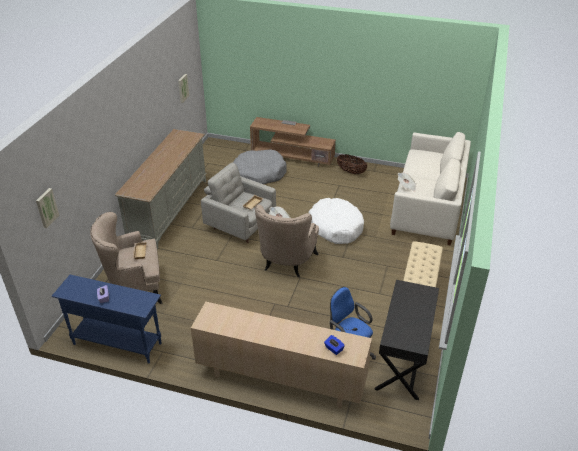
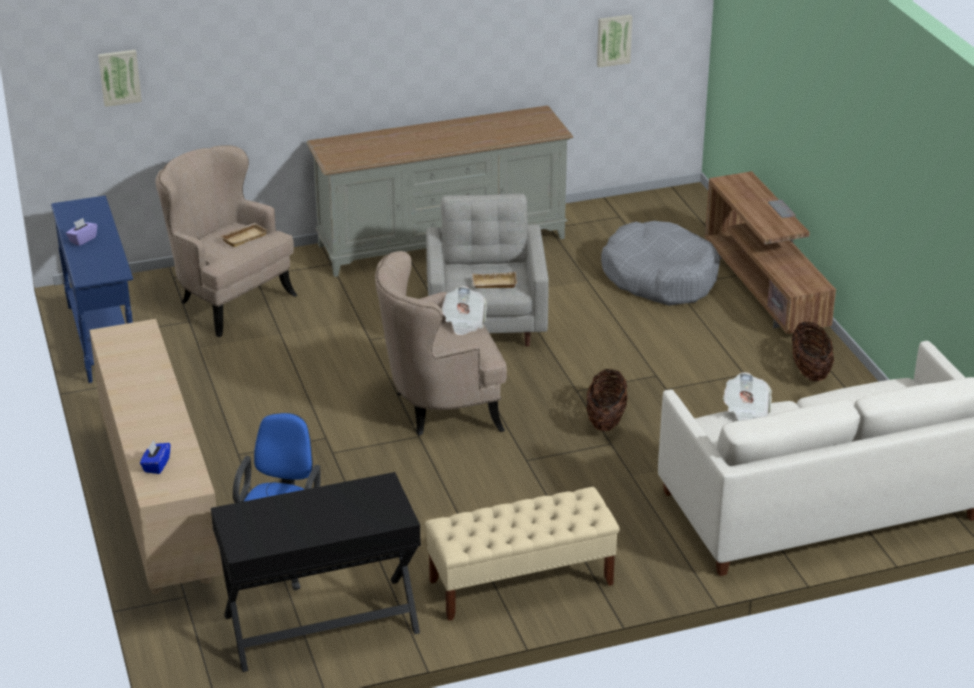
camera: 55 degrees right, 5 degrees down
(336, 227) = (606, 420): white dog bed -> basket

